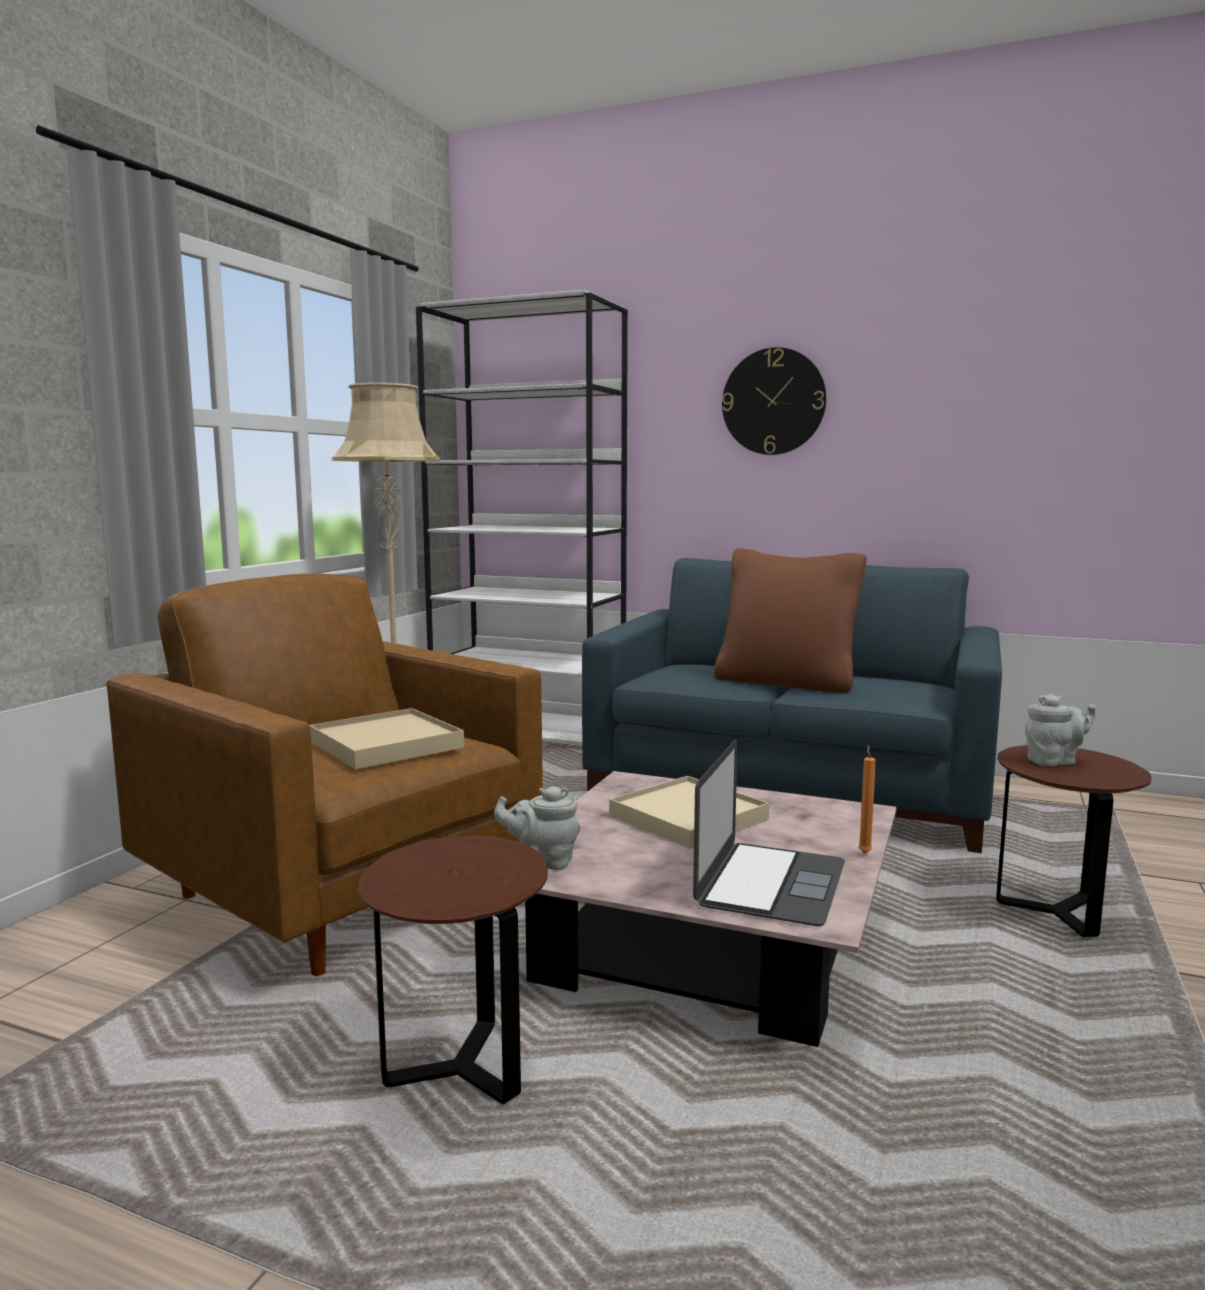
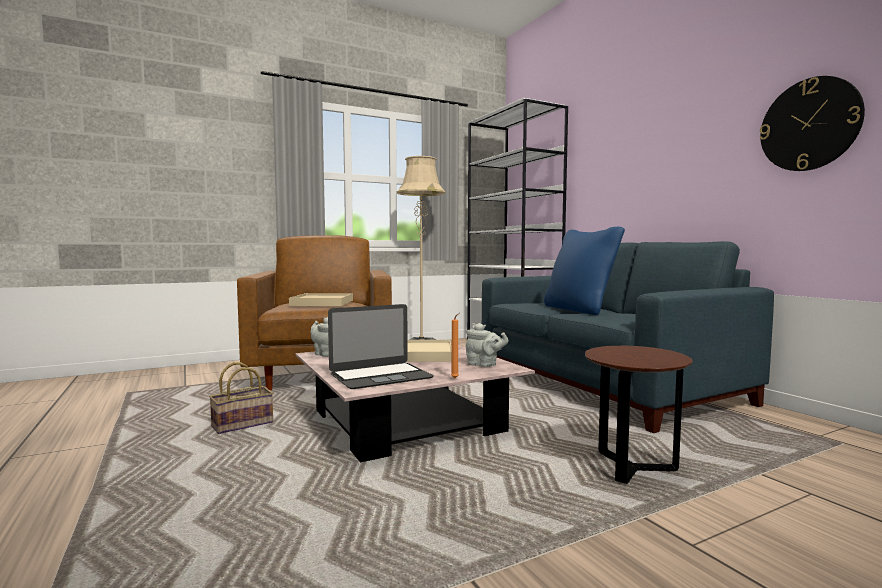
camera: 40 degrees right, 5 degrees down
(461, 1070) = (243, 424): brown side table -> basket
(773, 401) = (637, 144): wall clock -> wall clock (809, 125)
(786, 682) = (579, 310): brown pillow -> blue pillow
(1054, 761) = (629, 352): grey teapot -> grey teapot (484, 365)

